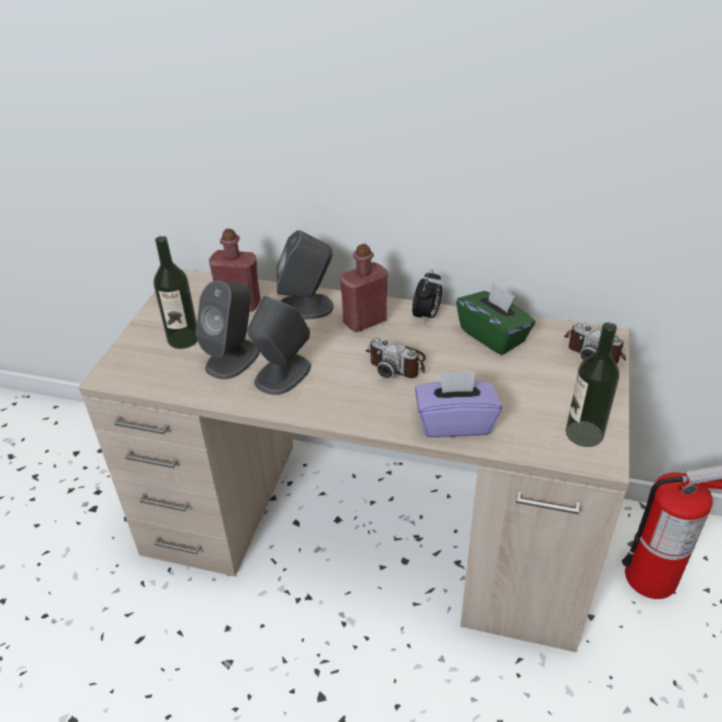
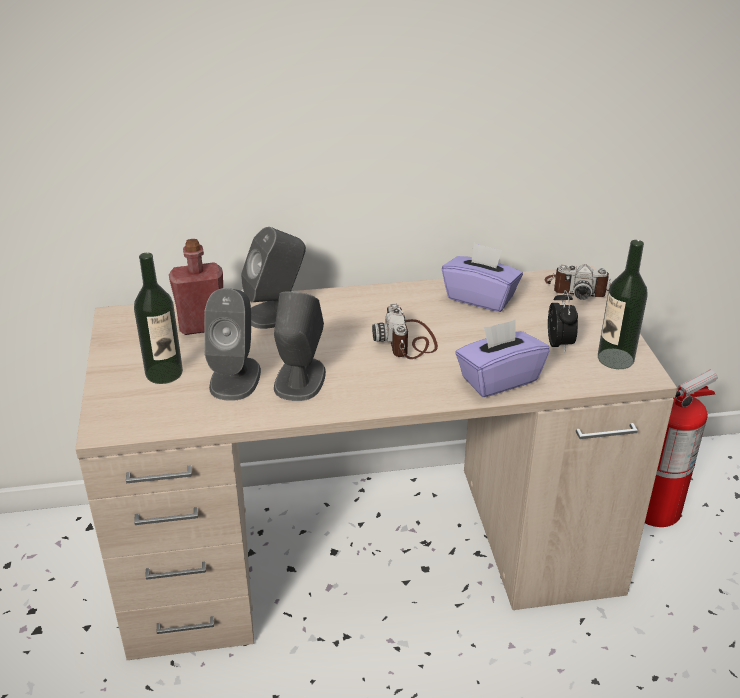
camera: 25 degrees left, 5 degrees down
(365, 321) = (348, 312): red bottle -> none
(397, 363) = (408, 341): camera -> camera turned 75 degrees clockwise
(426, 316) = (406, 295): alarm clock -> alarm clock (559, 344)
(493, 336) = (480, 297): green tissue box -> purple tissue box

